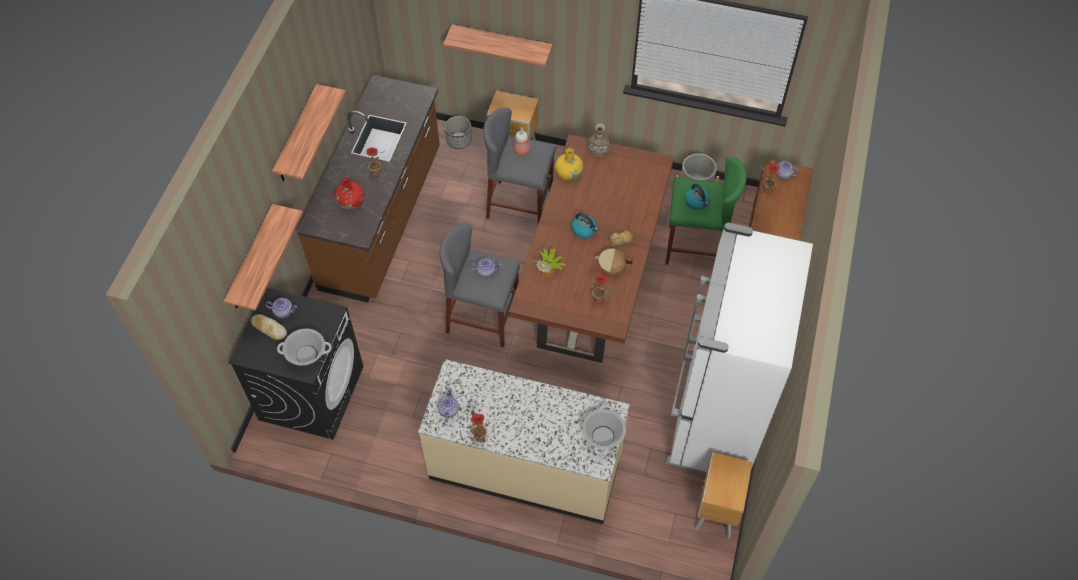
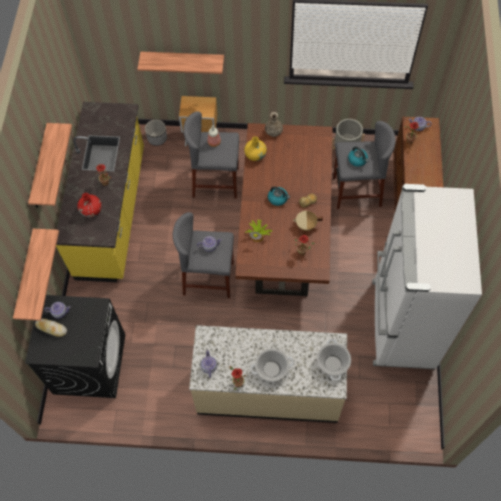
camera: 10 degrees left, 5 degrees up
(306, 354) = (86, 344): cooking pot -> cooking pot (271, 369)
(382, 219) = (112, 212): brown counter -> yellow counter
(695, 247) = (356, 191): green stool -> grey stool
(715, 513) = (418, 396): brown nightstand -> none

